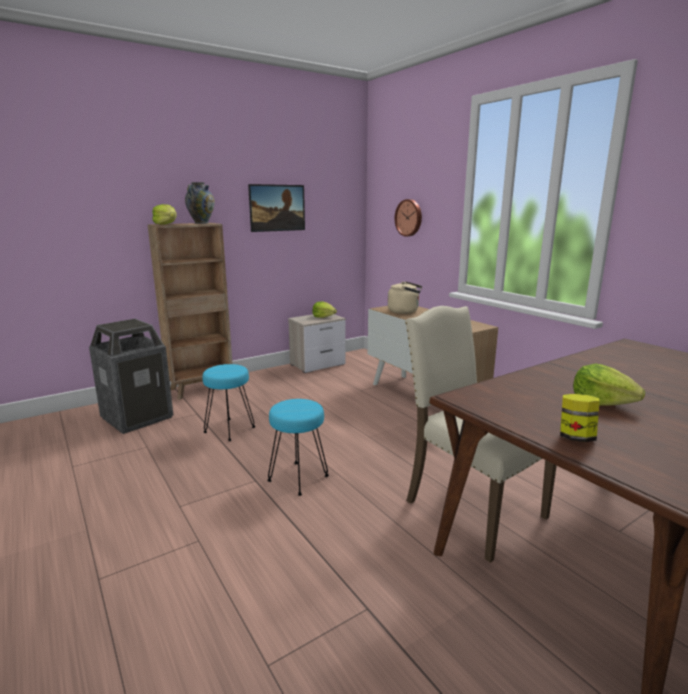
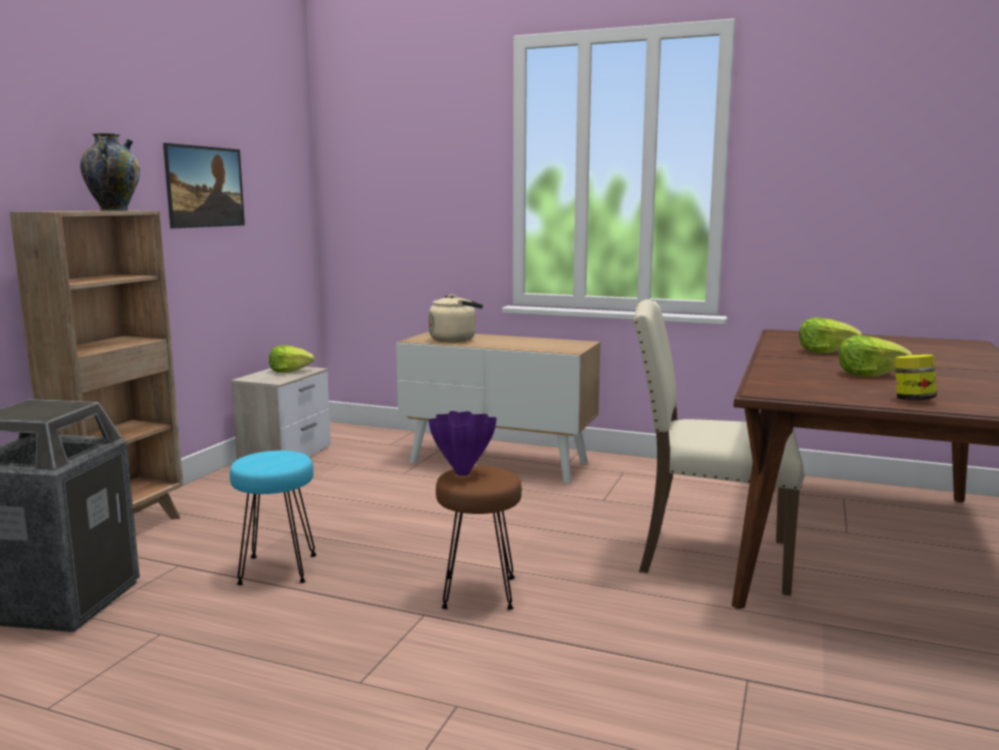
camera: 35 degrees left, 5 degrees down
(166, 224) = (63, 211): lettuce -> lettuce (824, 352)
(291, 402) = (461, 473): none -> purple vase
(299, 478) = (479, 592): turquoise stool -> brown stool
(409, 218) = (411, 203): wall clock -> none

